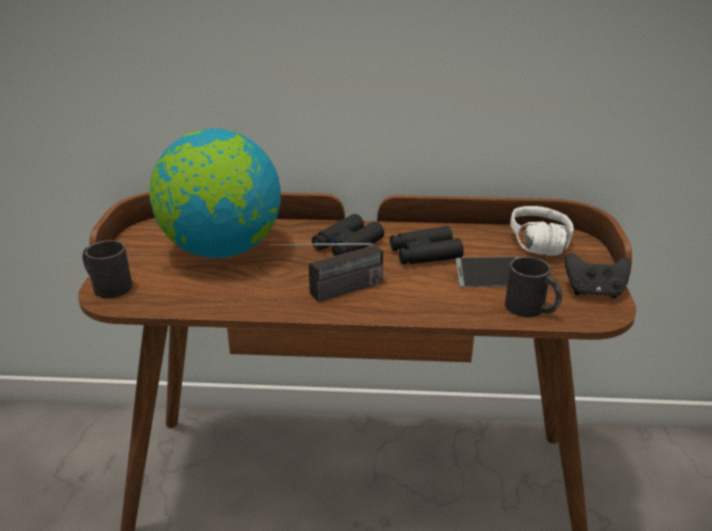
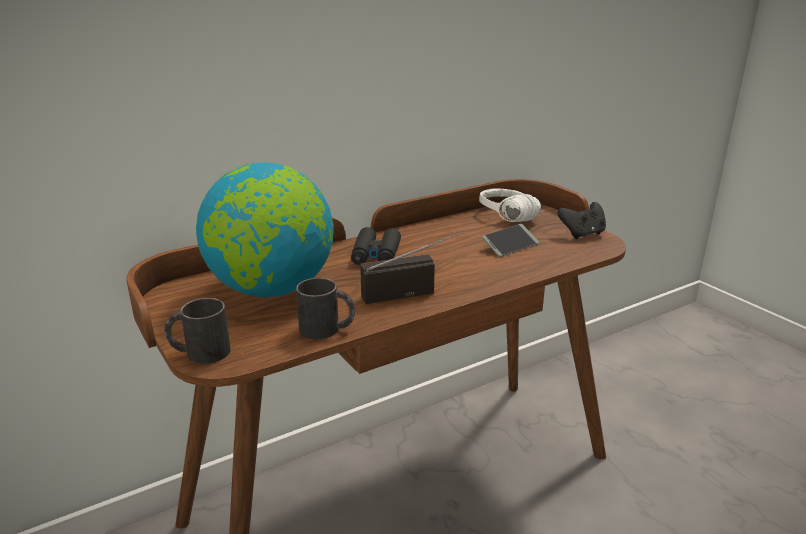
camera: 35 degrees left, 5 degrees down
(329, 294) = (415, 291): radio -> radio turned 135 degrees counterclockwise
(424, 254) = (443, 244): black binoculars -> none
(532, 309) = (563, 255): black mug -> black mug (327, 329)

